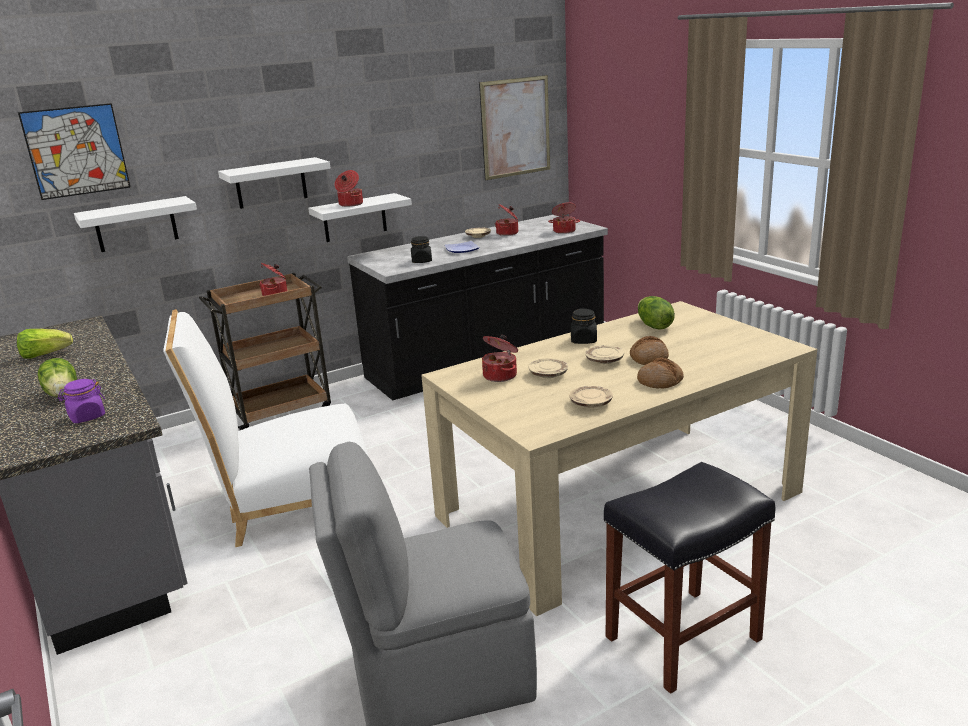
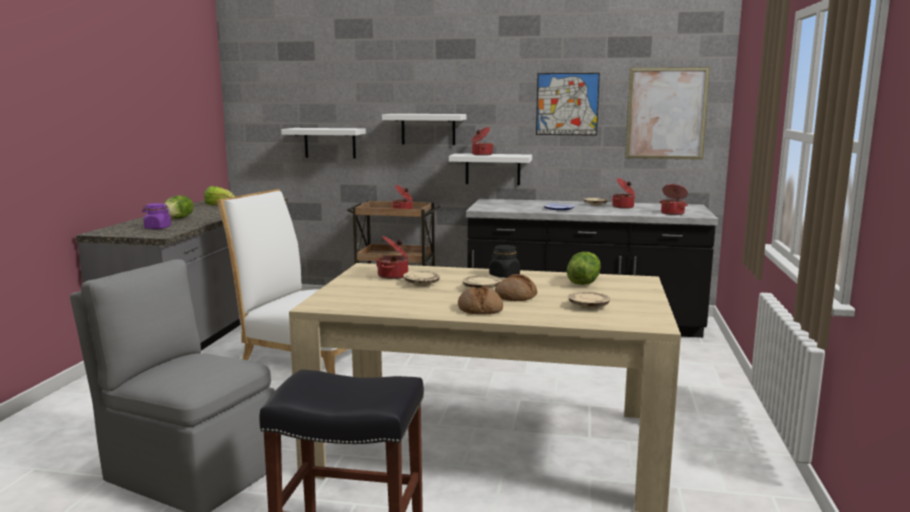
camera: 40 degrees right, 10 degrees down
(76, 151) = (302, 87): picture -> picture (567, 104)
(421, 261) = (512, 208): black jar -> none
(590, 404) = (396, 304): beige plate -> beige plate (588, 306)

